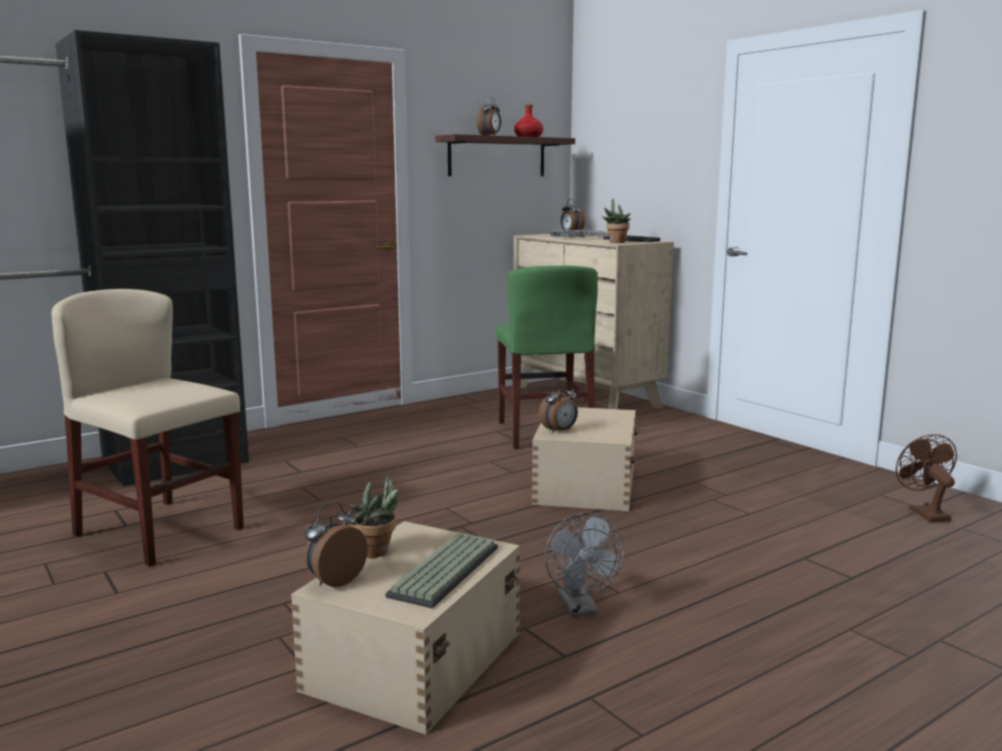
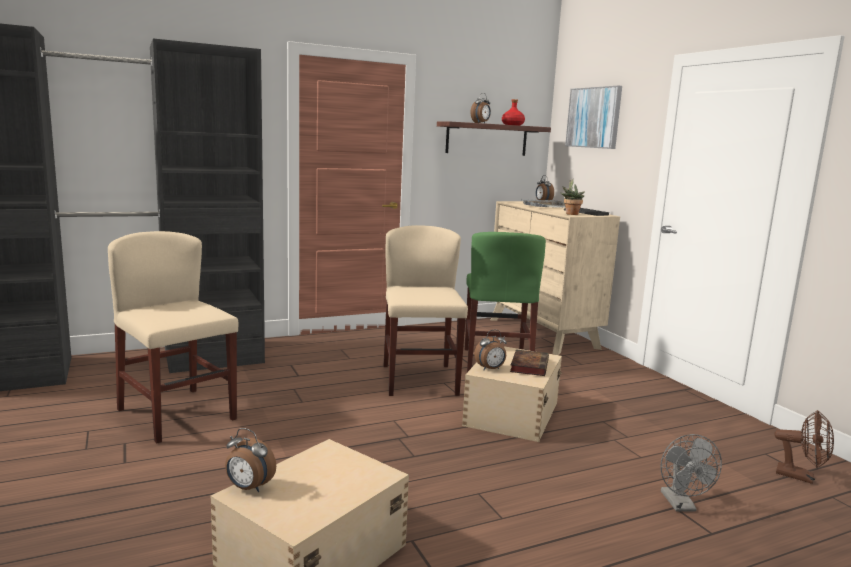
camera: 10 degrees right, 0 degrees up
(335, 580) = (248, 488): alarm clock -> alarm clock turned 120 degrees counterclockwise
(378, 553) = (294, 466): potted plant -> none
(446, 572) = (338, 493): keyboard -> none
(458, 461) = (419, 380): none -> beige chair
(580, 609) = (464, 529): grey fan -> grey fan (681, 505)
(603, 423) = (529, 365): none -> book
(629, 123) = (594, 117): none -> picture
(924, 513) = (801, 477): brown fan -> brown fan turned 120 degrees clockwise

